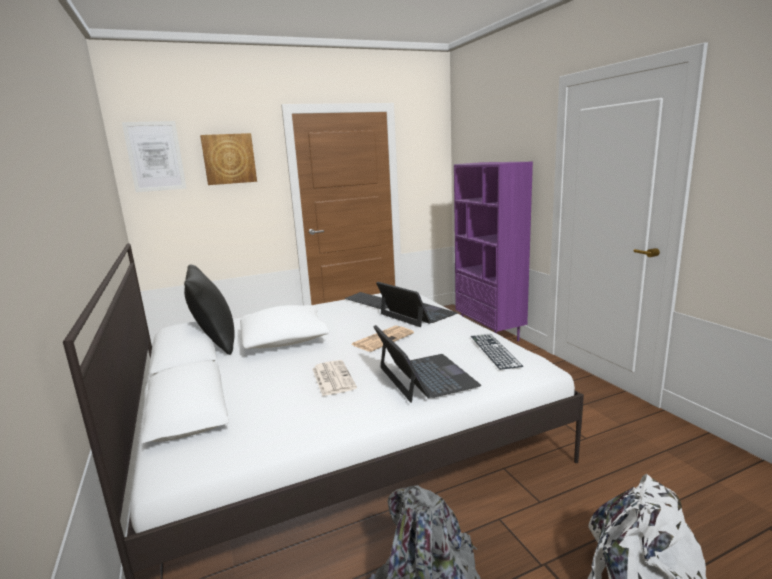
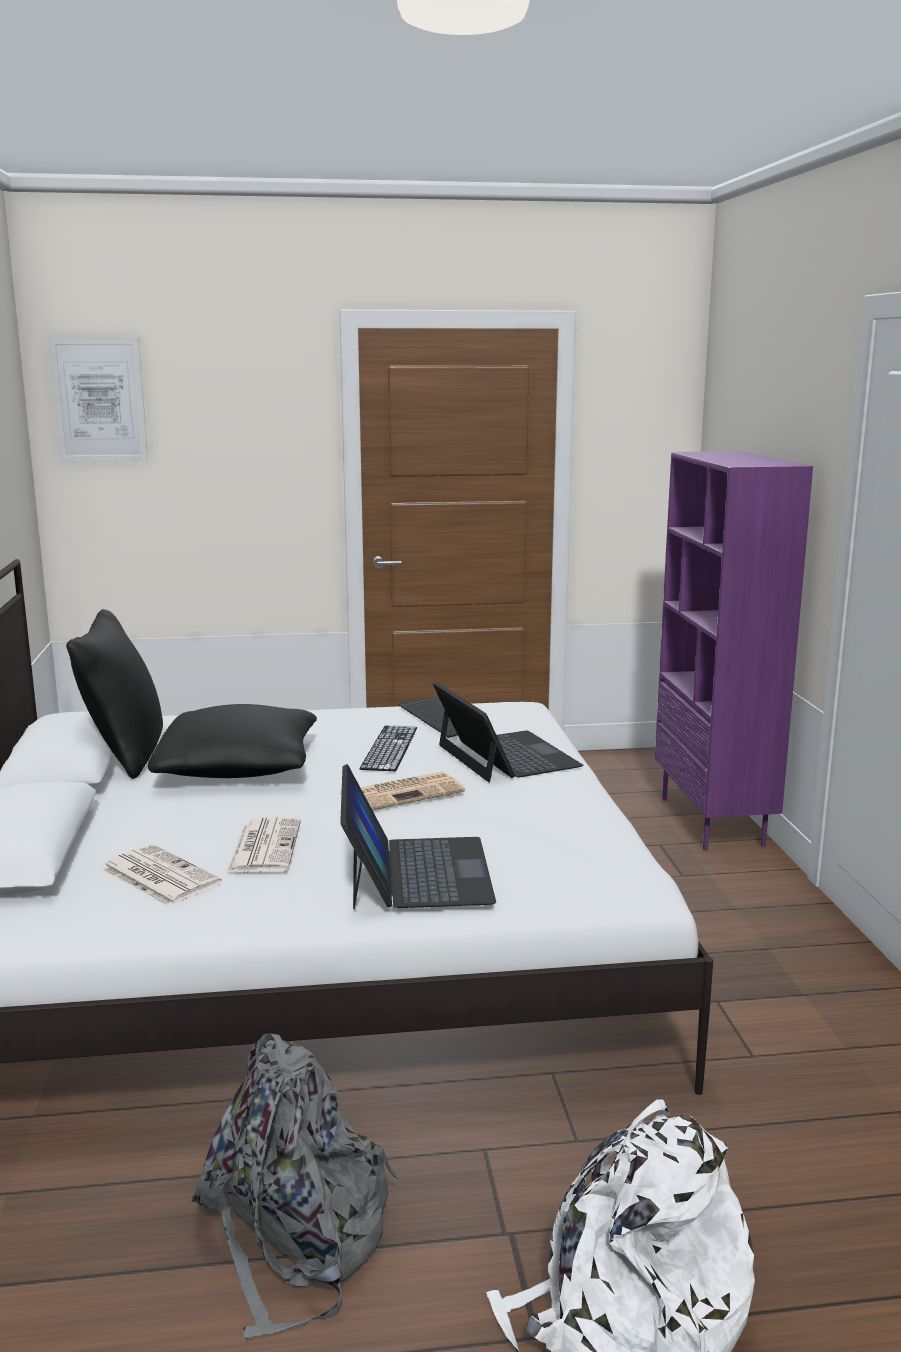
camera: 15 degrees right, 0 degrees up
(229, 159) = (230, 411): picture -> none
(283, 405) = (158, 876): none -> newspaper
(284, 340) = (238, 767): white pillow -> black pillow
(494, 350) = (581, 848): keyboard -> keyboard (389, 748)

